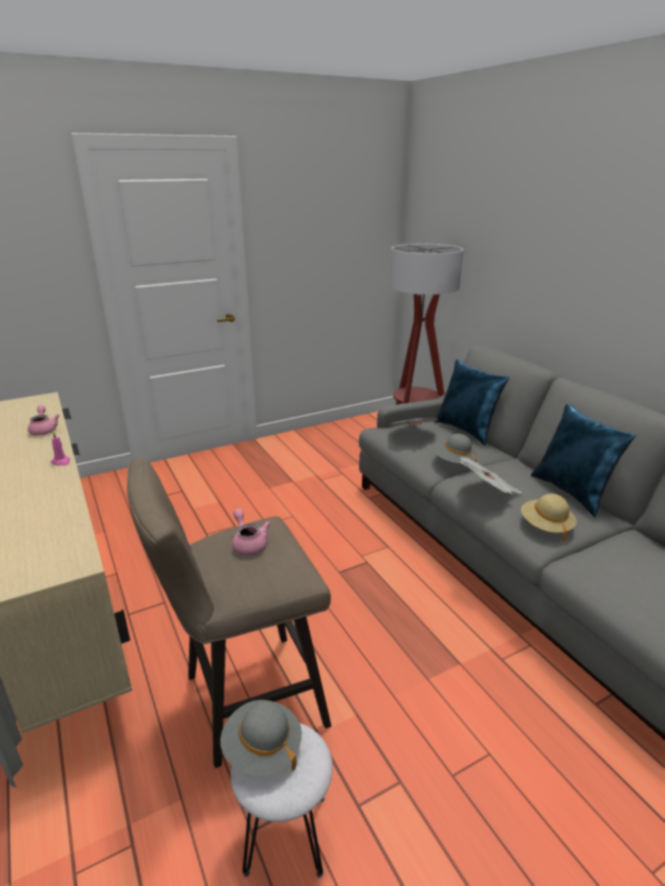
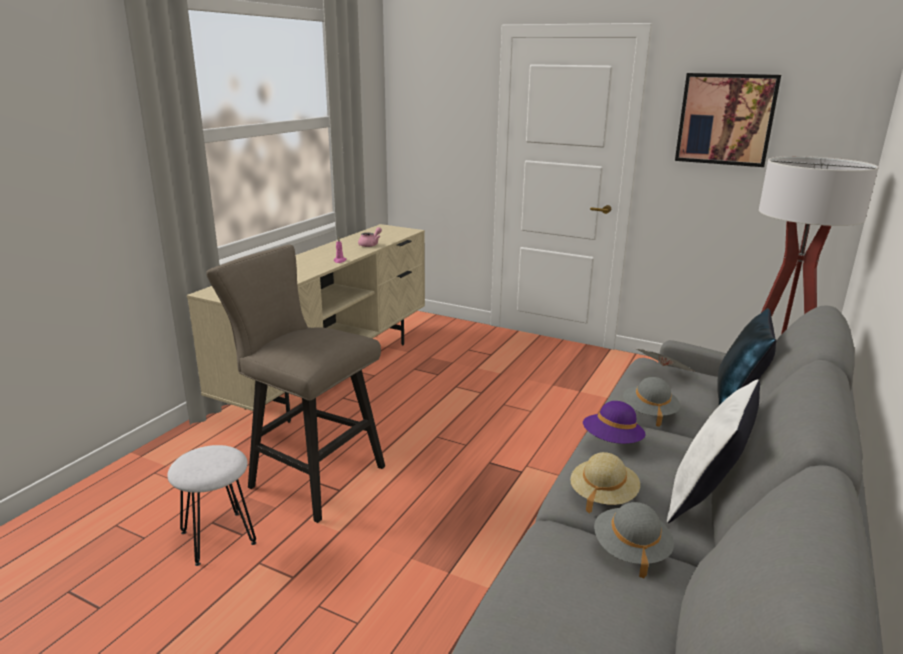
camera: 55 degrees right, 5 degrees down
(249, 543) = (319, 336): pink teapot -> none
(262, 749) = (211, 451): grey hat -> grey hat (630, 550)
(309, 222) = (725, 119): none -> picture
(488, 491) = (612, 441): newspaper -> purple hat
(572, 492) = (705, 498): blue pillow -> white pillow

